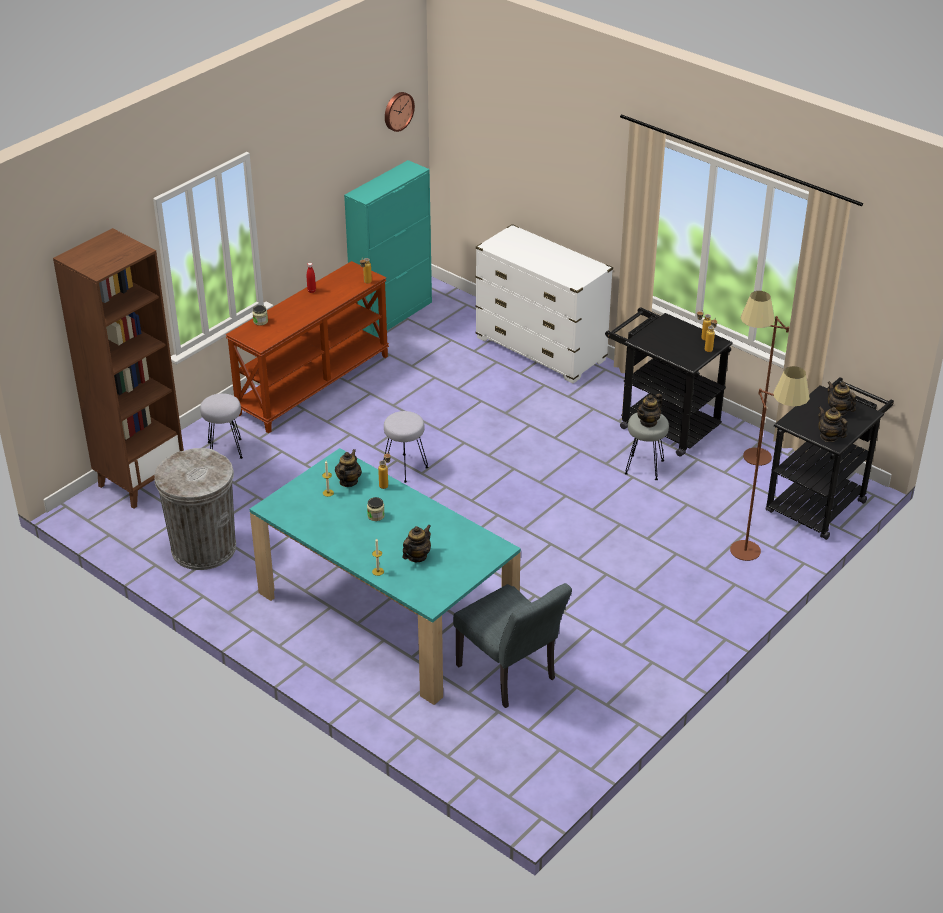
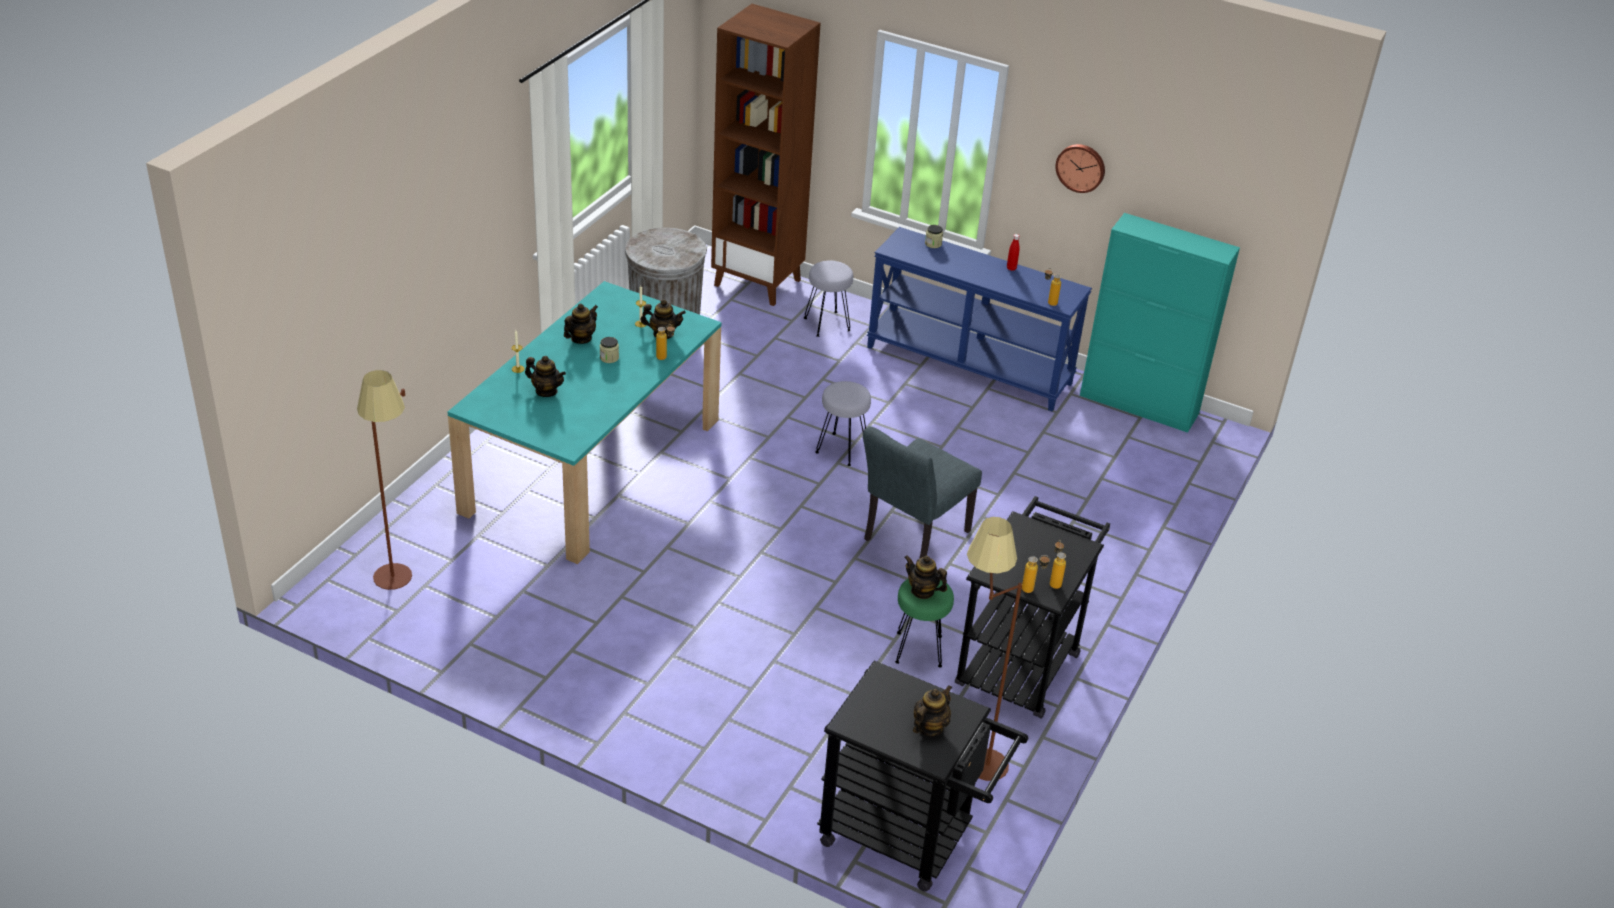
camera: 75 degrees right, 0 degrees up
(313, 384) = (970, 365): brown console table -> blue console table
(397, 111) = (1248, 177): wall clock -> wall clock (1081, 167)
(510, 676) = (506, 564): grey chair -> grey chair (911, 539)
(541, 349) = (1135, 535): white dresser -> none
(645, 467) = (918, 650): grey stool -> green stool
(757, 547) = (787, 770): brown floor lamp -> brown floor lamp (400, 587)
(829, 436) = (861, 717): teapot -> teapot (581, 338)

